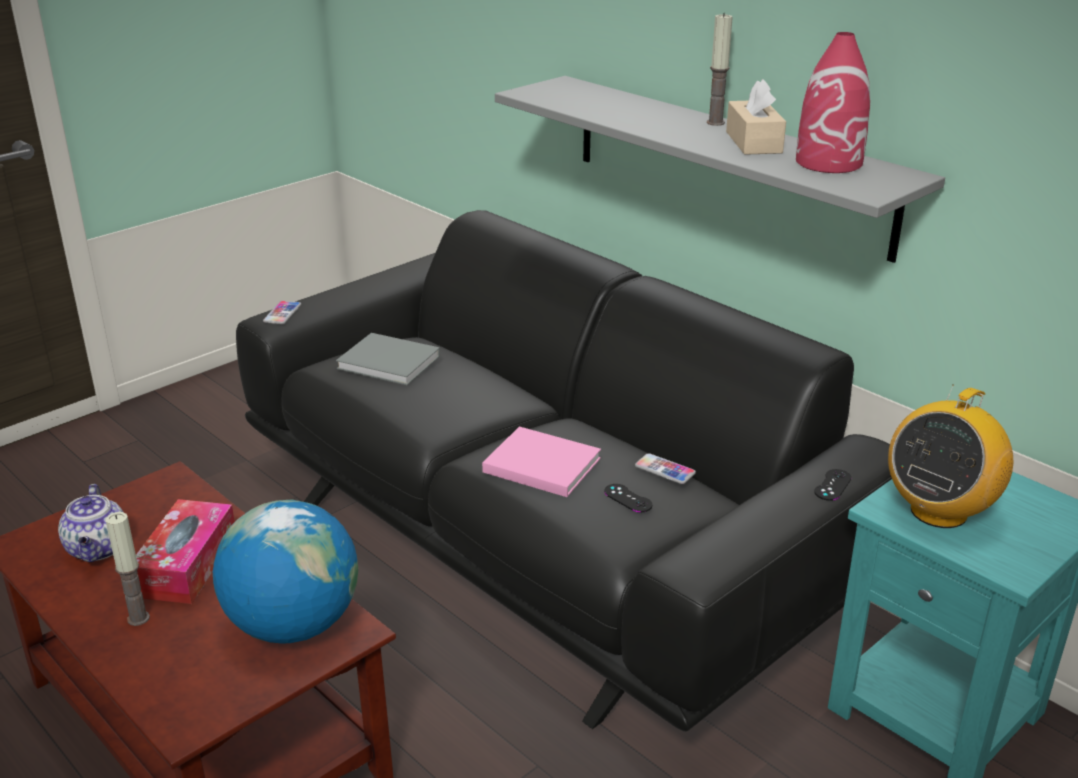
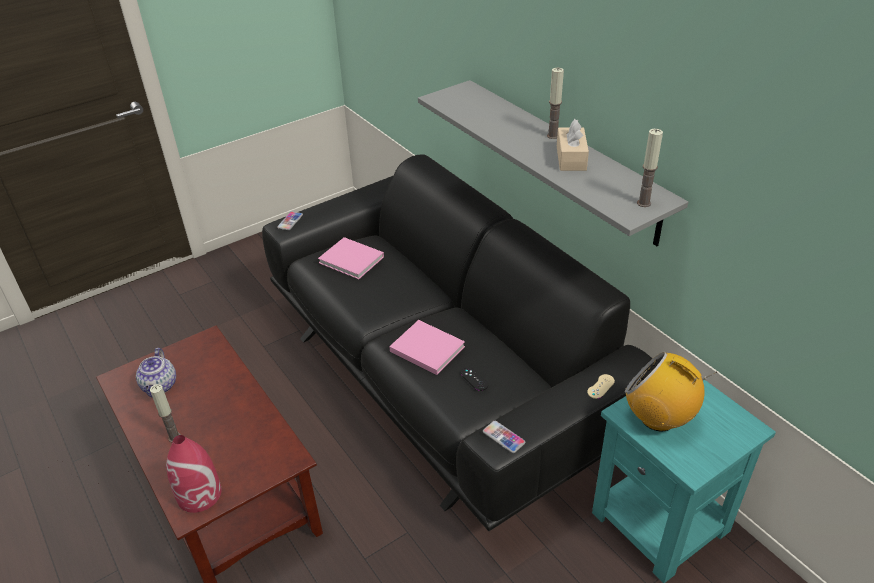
camera: 10 degrees right, 10 degrees up
(187, 565) = (207, 402): tissue box -> none
(293, 625) = (259, 451): globe -> none
(391, 363) = (352, 260): grey book -> pink book
(665, 470) = (504, 357): phone -> phone (503, 437)
(829, 162) = (614, 182): red vase -> red vase (200, 494)
(832, 485) = (600, 386): black game controller -> beige game controller
(883, 180) = (644, 203): none -> candle
(938, 511) = (658, 418): radio -> radio turned 75 degrees clockwise

